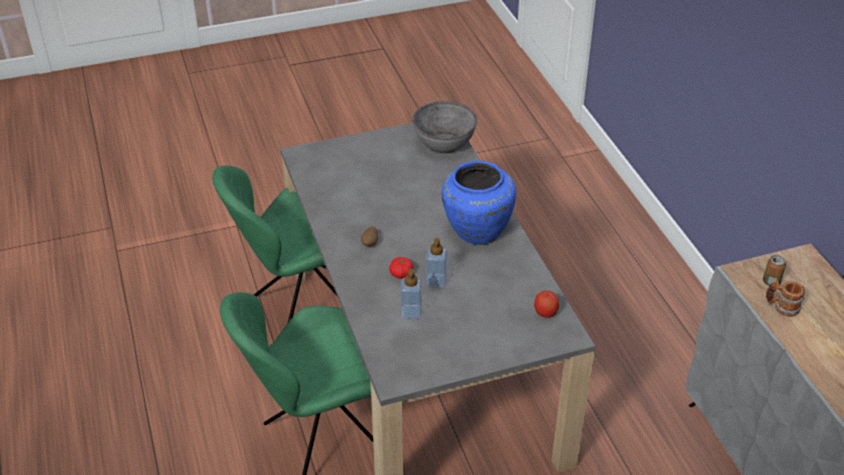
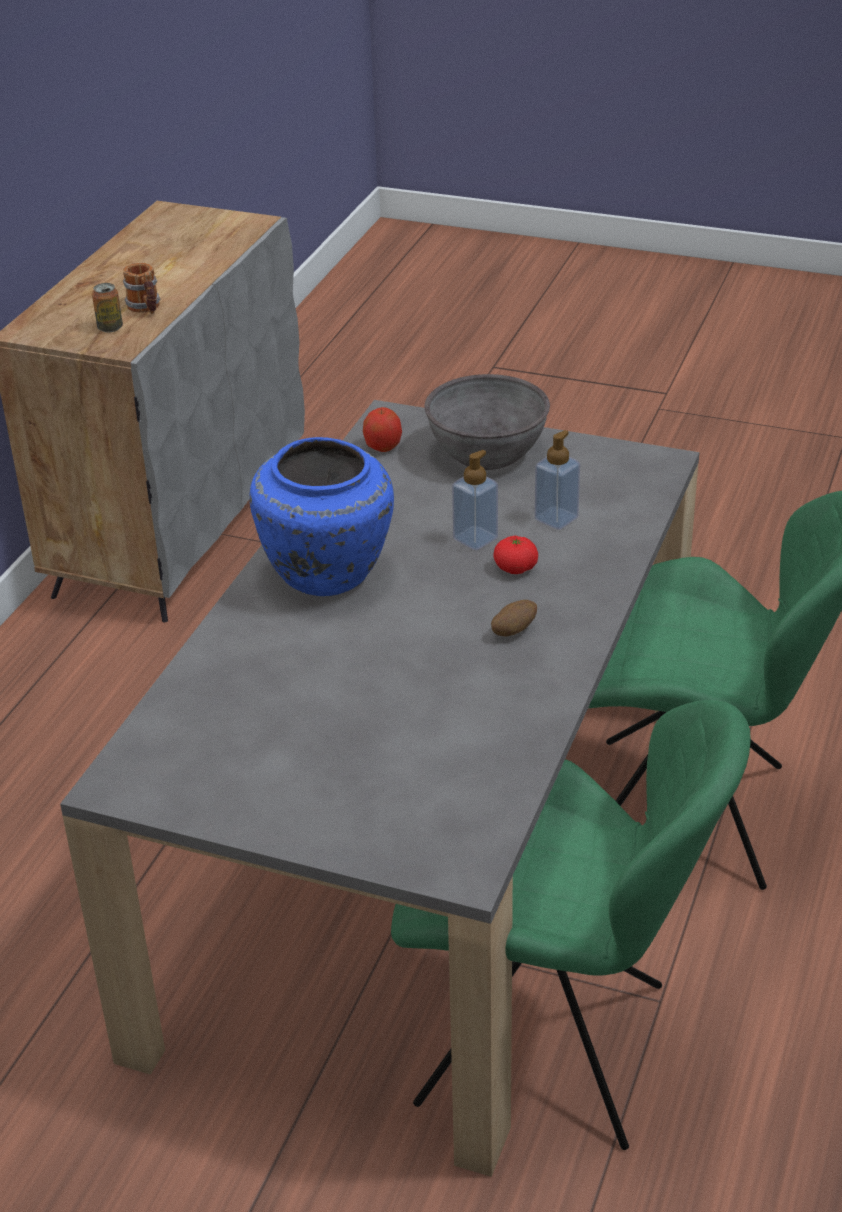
camera: 140 degrees left, 5 degrees down
(444, 143) = (165, 747): grey bowl -> grey bowl (487, 453)

